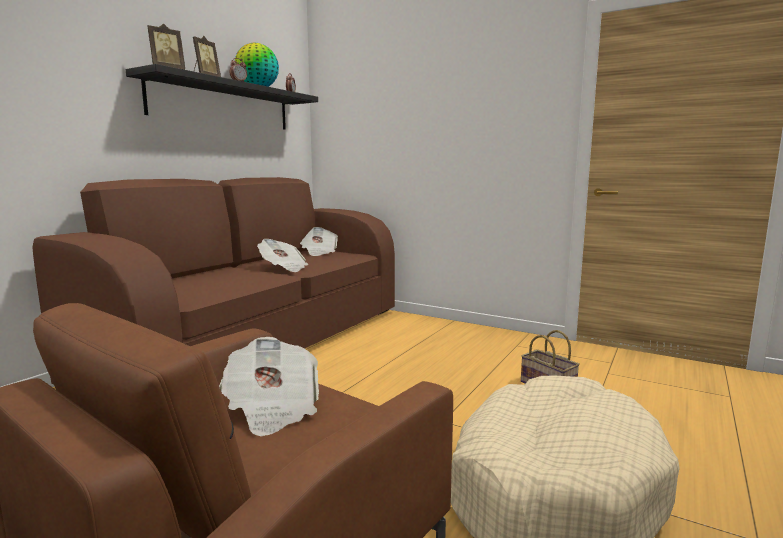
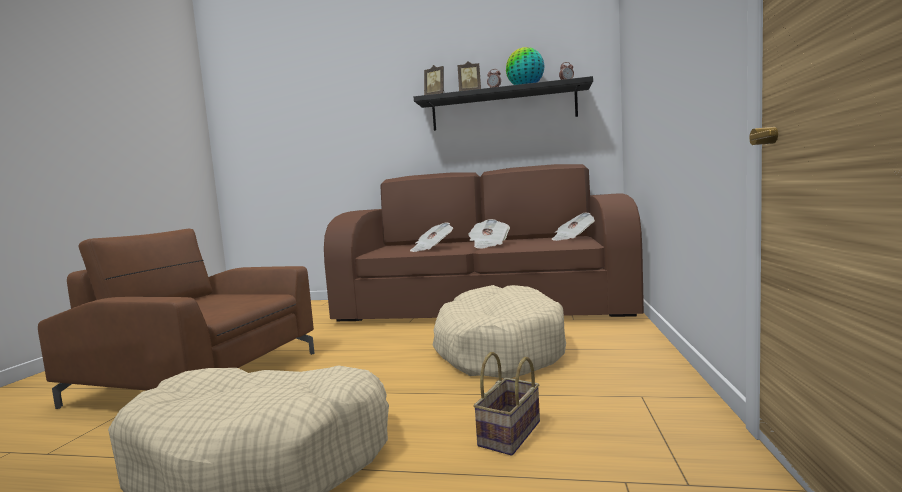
camera: 70 degrees right, 5 degrees down
(272, 409) = (229, 303): newspaper -> newspaper (431, 249)
(392, 360) = (498, 349): none -> beige dog bed

